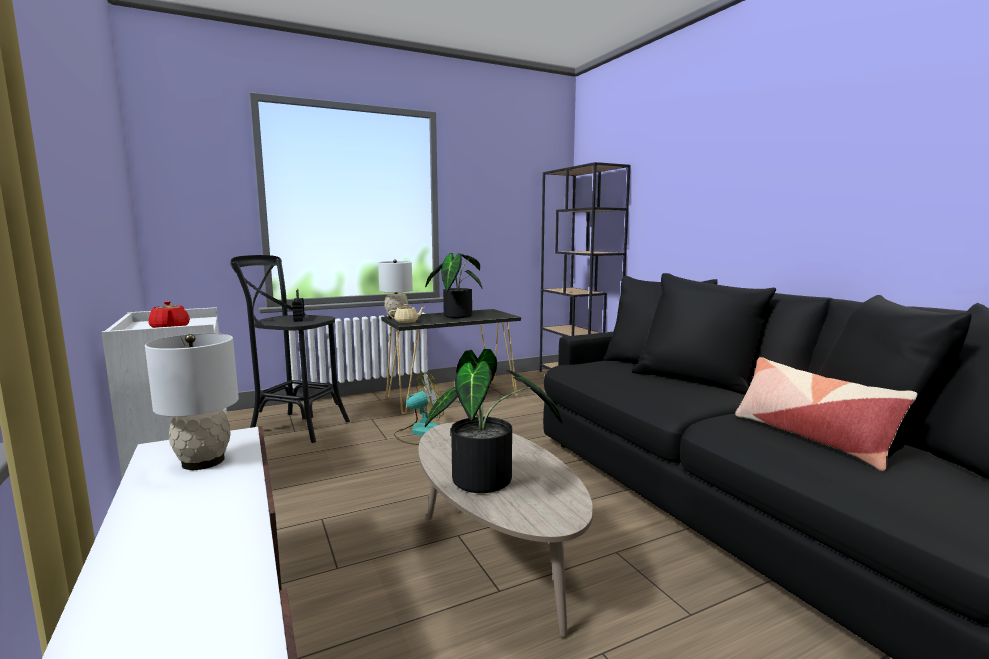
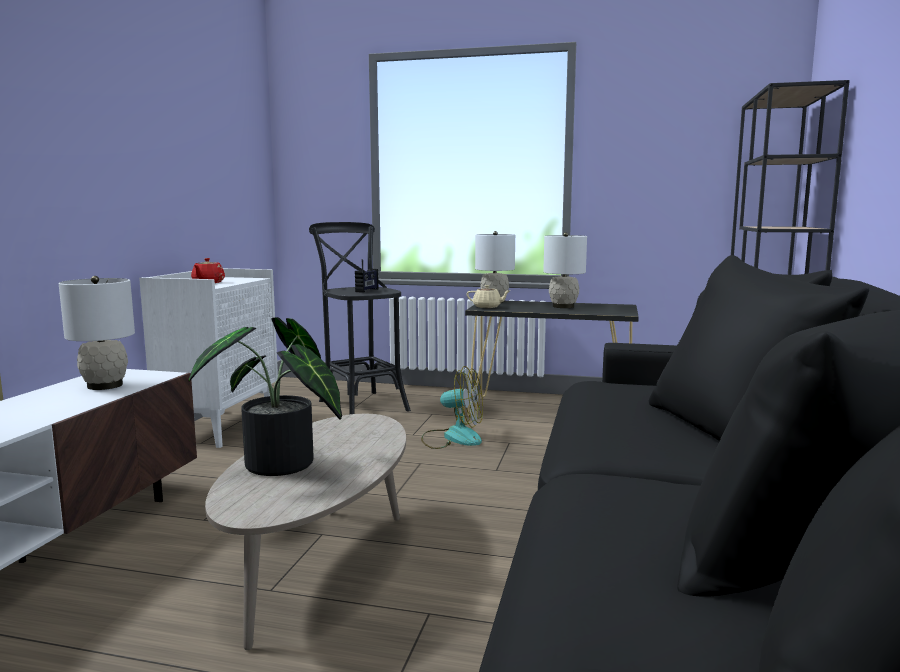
camera: 40 degrees right, 0 degrees up
(456, 315) = (563, 306): potted plant -> white table lamp
(809, 437) = (658, 532): pillow -> none

